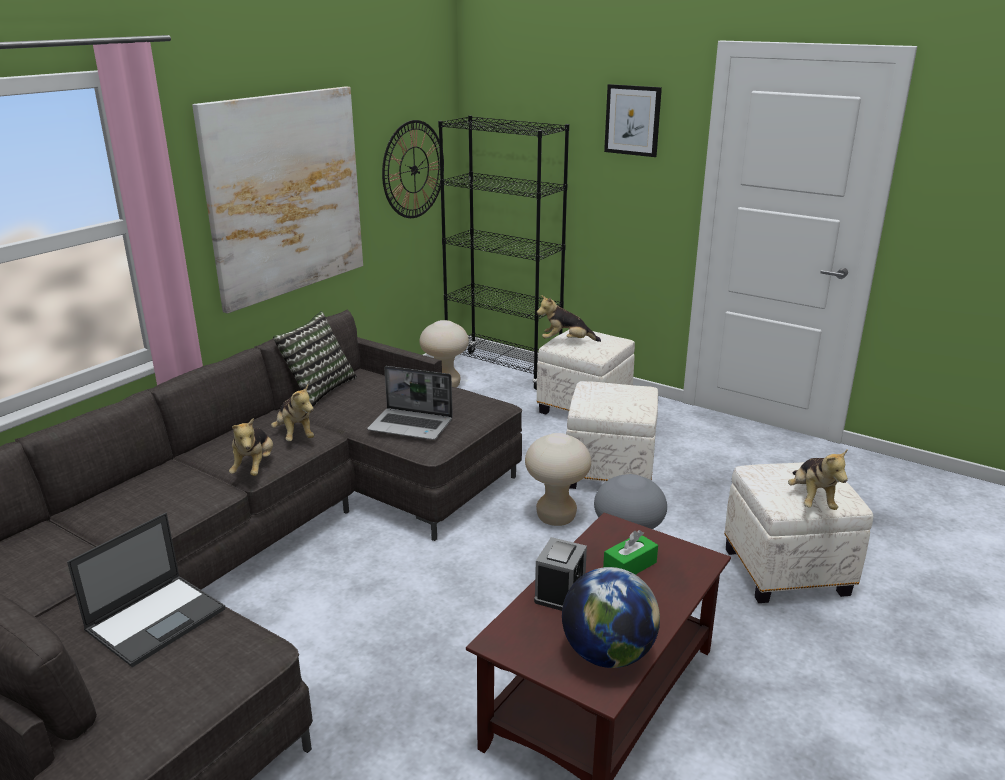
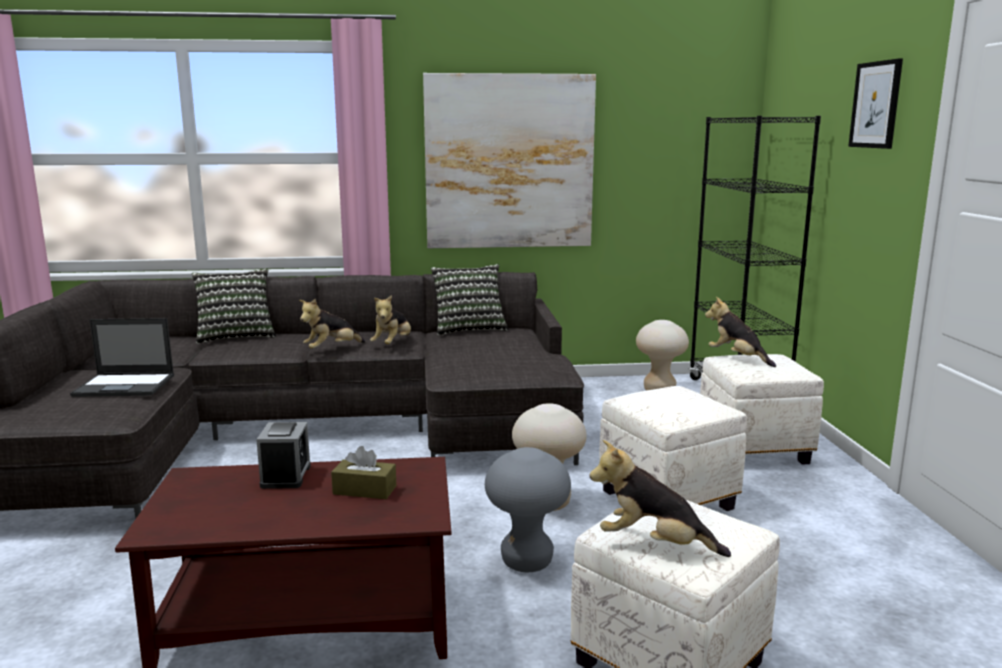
camera: 50 degrees right, 10 degrees down
(93, 502) = (236, 336): none -> pillow
(412, 425) = (467, 363): laptop -> none
(414, 169) = (680, 166): wall clock -> none
(560, 592) = (286, 476): alarm clock -> alarm clock turned 75 degrees counterclockwise
(608, 654) = (208, 519): globe -> none
(630, 566) = (364, 490): green tissue box -> brown tissue box
(811, 499) = (654, 544): plush toy -> plush toy turned 60 degrees clockwise

